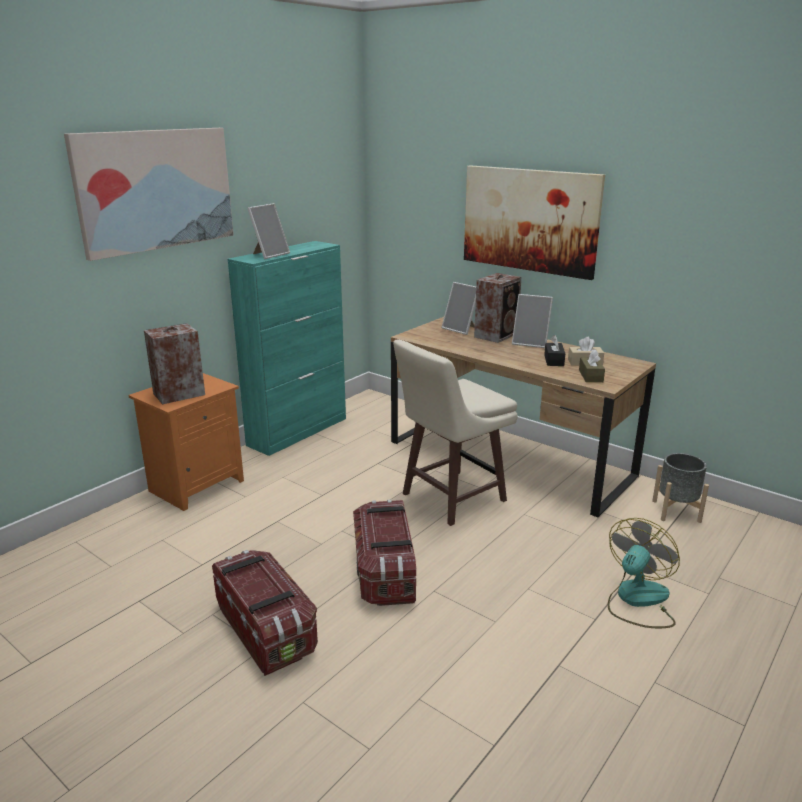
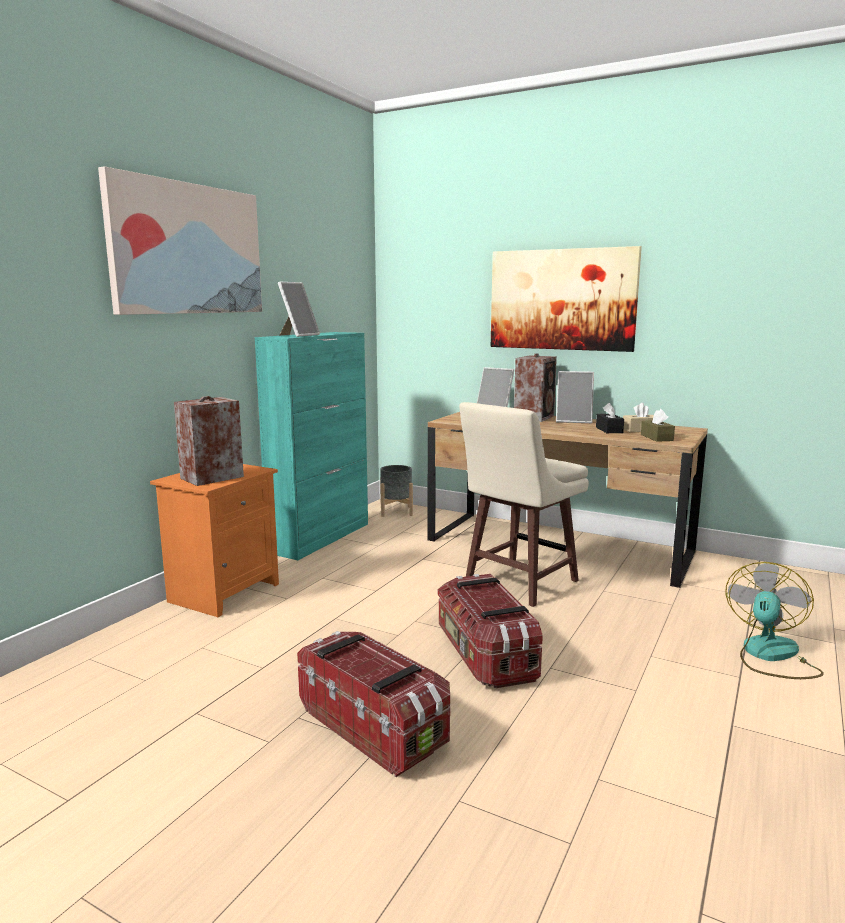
camera: 10 degrees left, 10 degrees down
(676, 511) = (751, 576): grey planter -> grey planter (396, 511)

